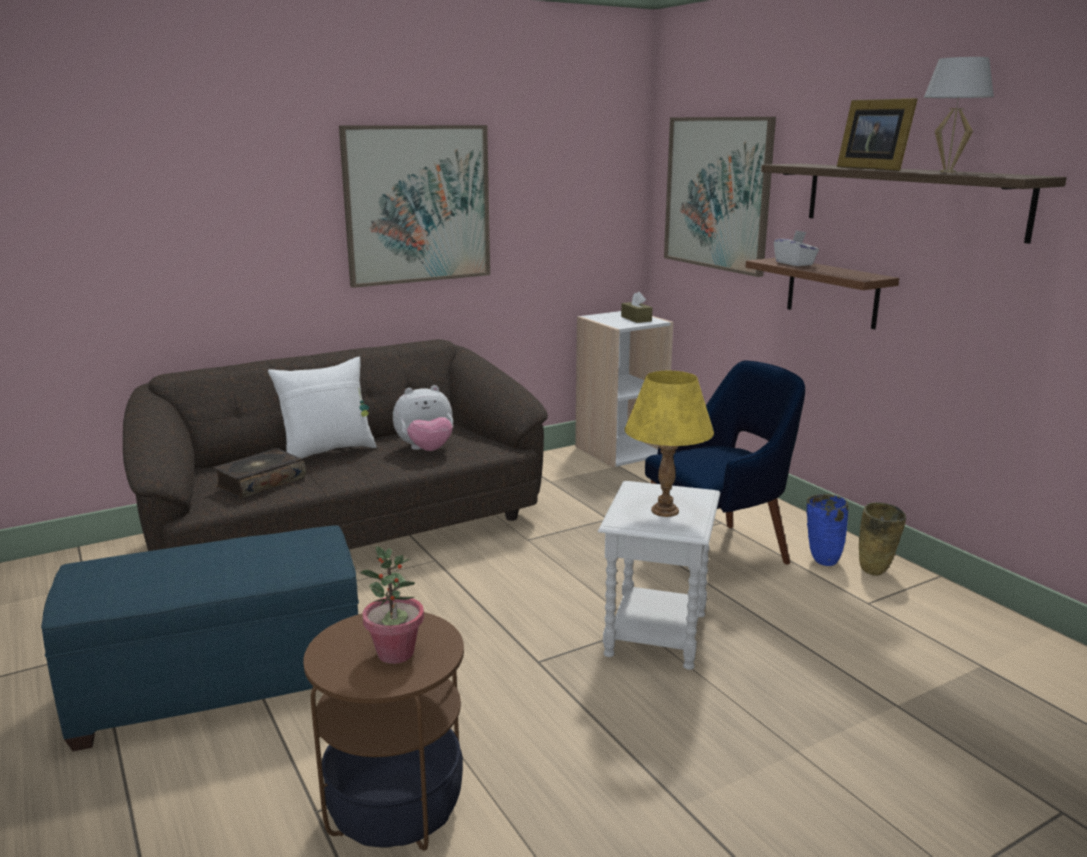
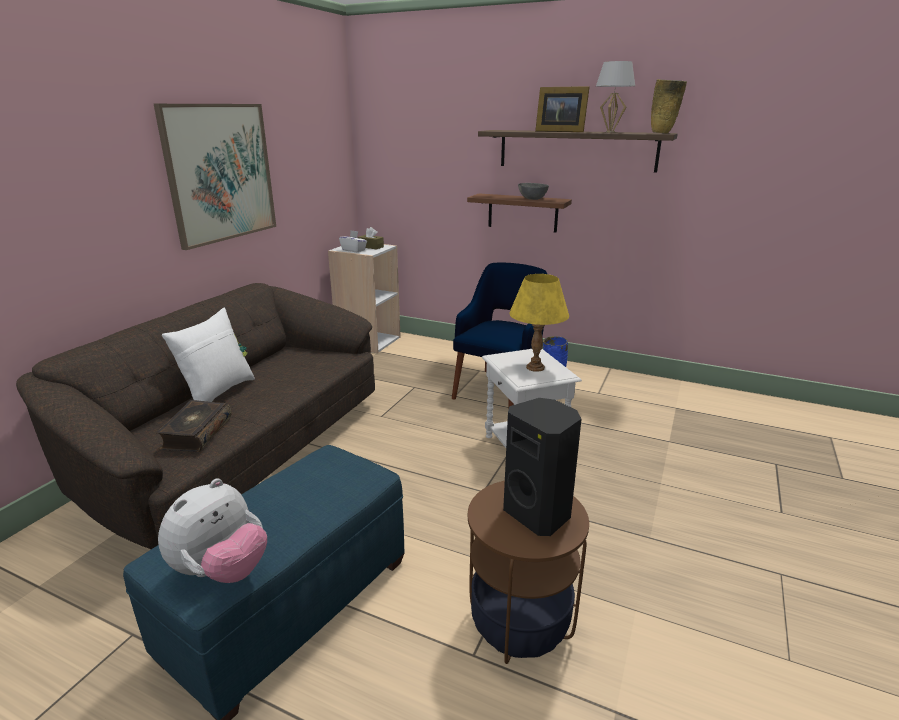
camera: 35 degrees left, 5 degrees up
(395, 653) = (538, 514): potted plant -> black speaker
(426, 450) = (295, 371): plush toy -> plush toy (221, 571)
(717, 193) = (420, 153): picture -> none
(794, 263) = (499, 196): white tissue box -> white tissue box (354, 250)
(833, 271) = (532, 199): none -> grey bowl
(875, 572) = (582, 375): beige vase -> beige vase (663, 133)

